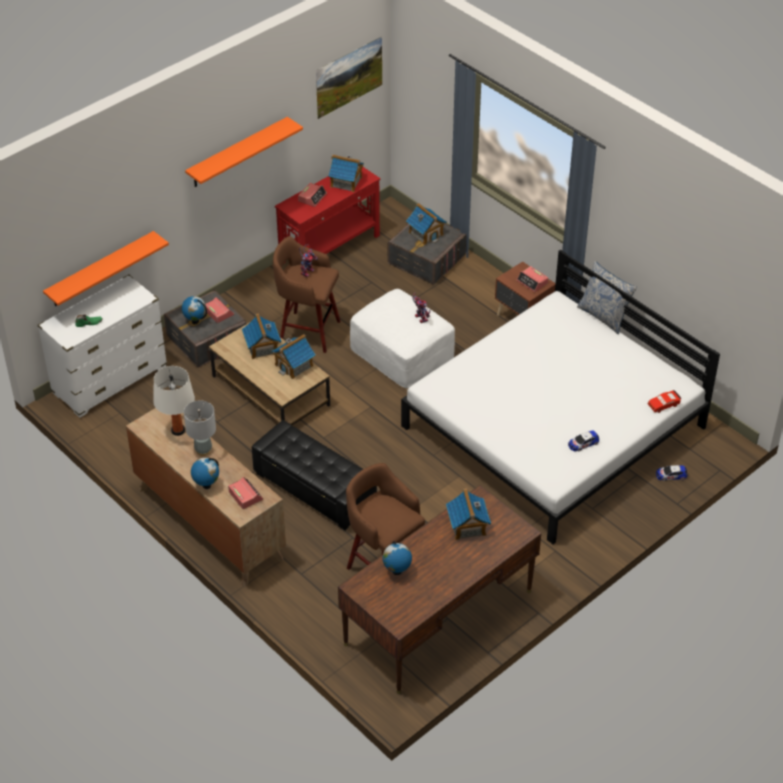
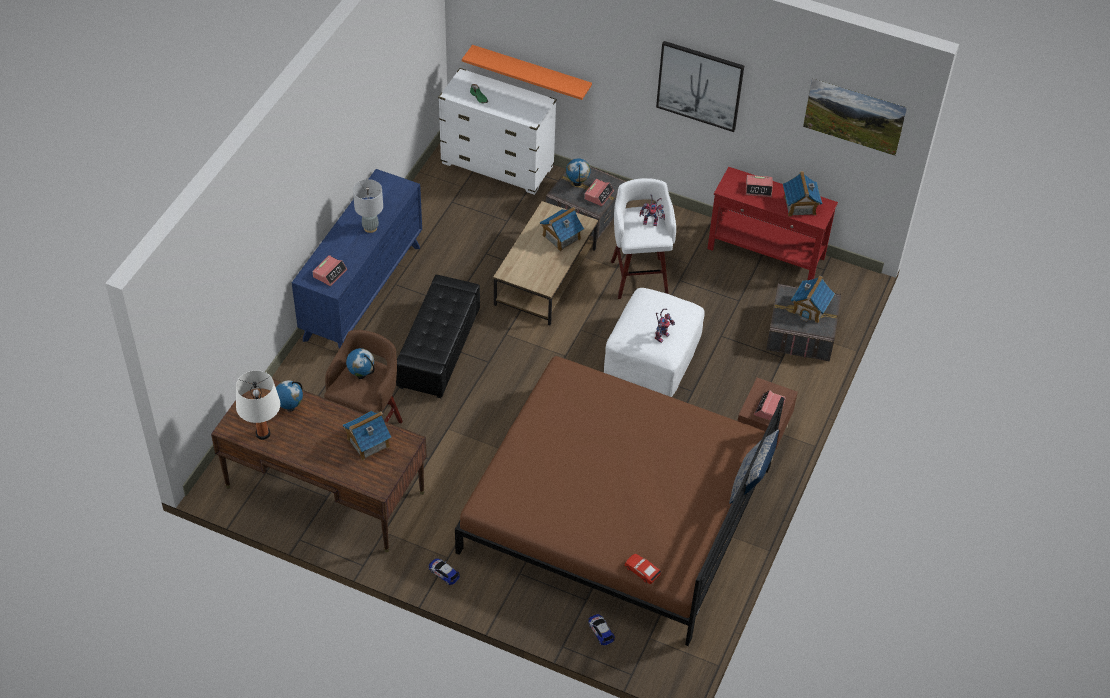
camera: 65 degrees right, 5 degrees up
(178, 430) = (386, 203): white table lamp -> white table lamp (263, 434)
(206, 485) = (330, 244): globe -> globe (361, 375)
(209, 523) = (362, 291): brown dresser -> blue dresser
(237, 153) = (699, 85): orange shelf -> picture
(294, 365) = (550, 267): toy house -> none
(307, 331) = (639, 276): brown stool -> white stool
(554, 427) = (616, 509): white bed -> brown bed
(583, 443) = (548, 515): toy car -> toy car (444, 572)

